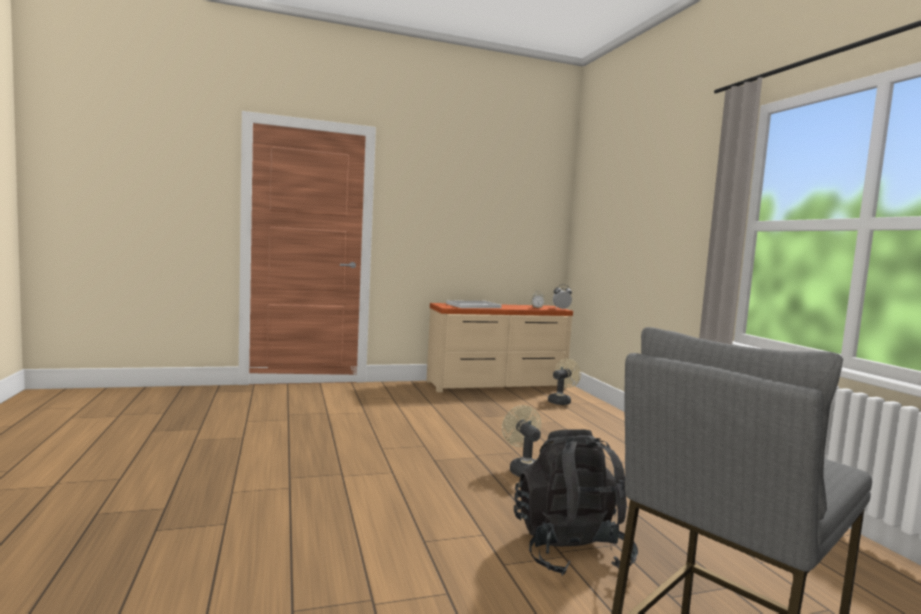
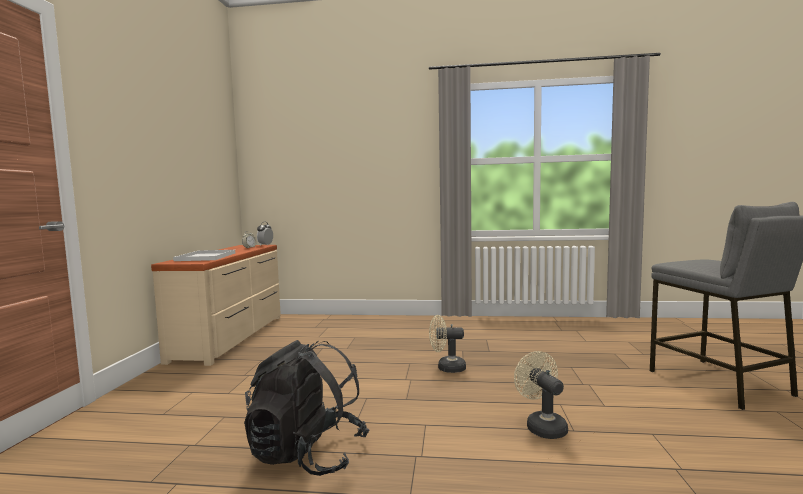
camera: 65 degrees left, 0 degrees up
(561, 401) = (309, 325): beige fan -> beige fan (542, 426)
(570, 551) = (582, 381): black backpack -> black backpack (307, 454)

